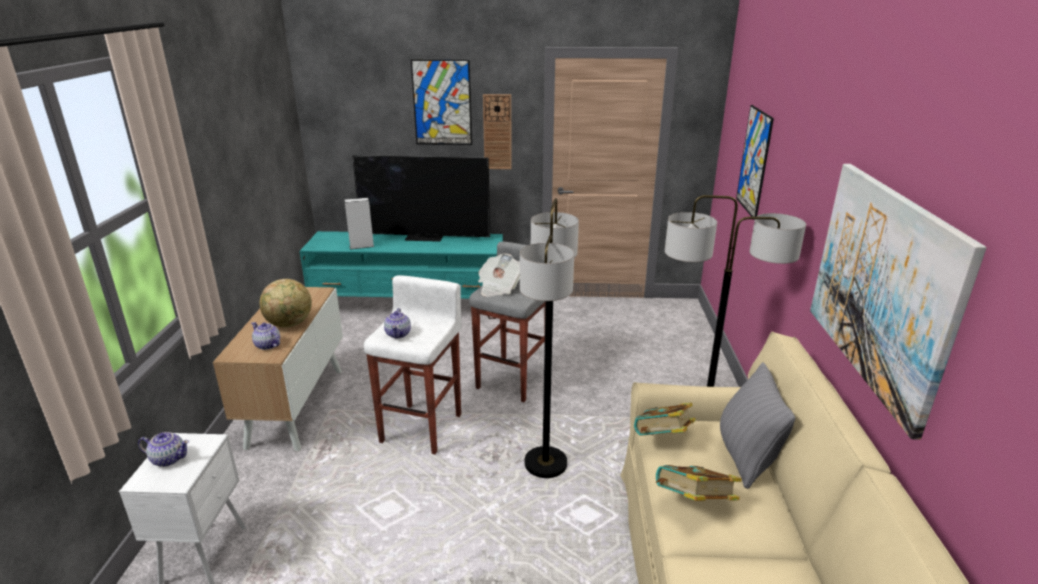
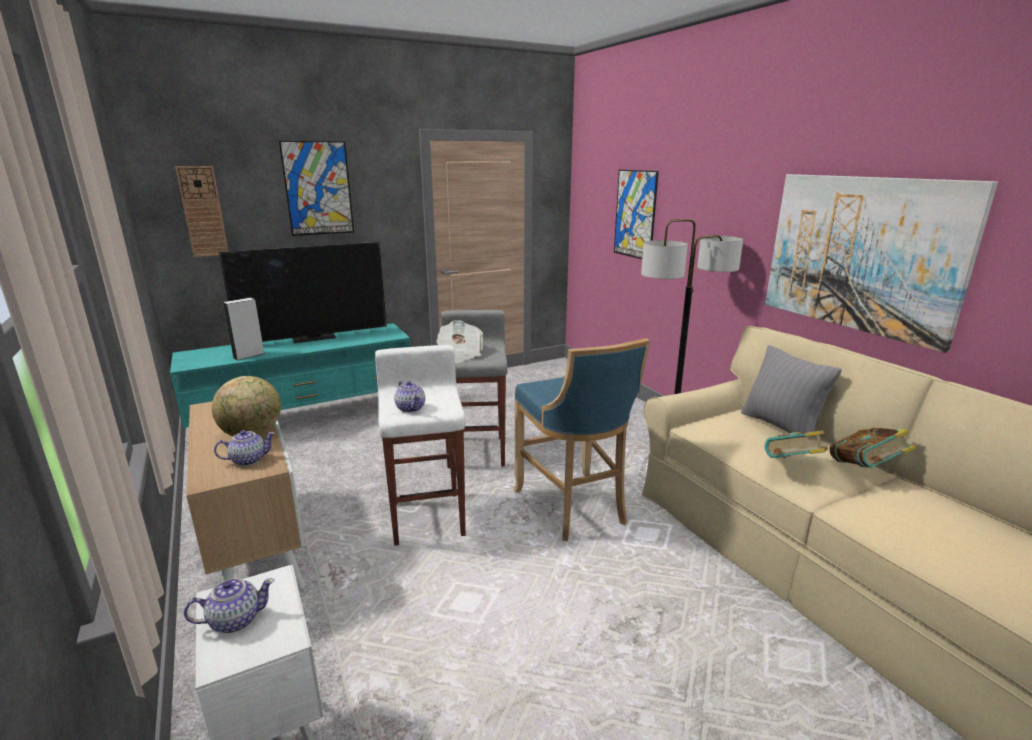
camera: 30 degrees left, 5 degrees down
(267, 345) = (248, 460): teapot -> teapot turned 150 degrees clockwise
(497, 132) = (379, 217): wall clock -> wall clock (203, 212)
(545, 464) = (574, 508): floor lamp -> blue stool
(662, 439) = (712, 434): book -> book (865, 469)

